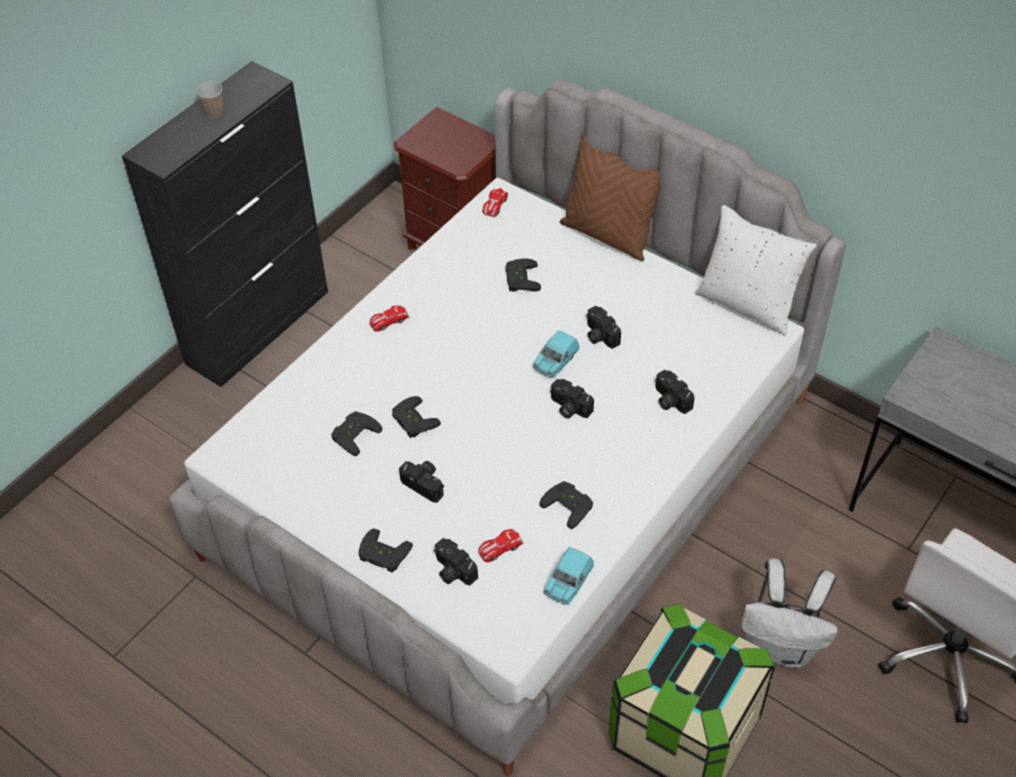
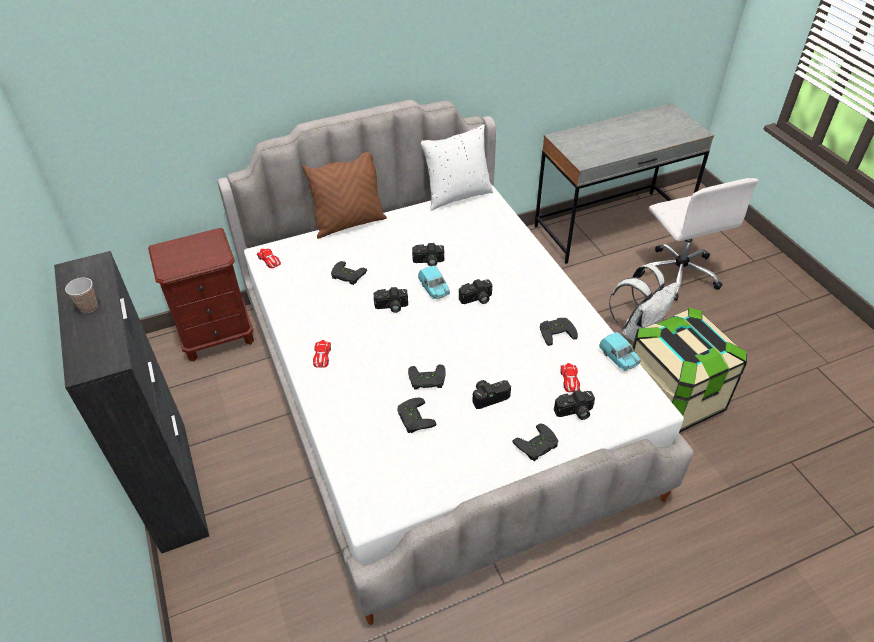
camera: 60 degrees left, 5 degrees down
(669, 400) = (504, 255): camera -> camera (391, 307)

